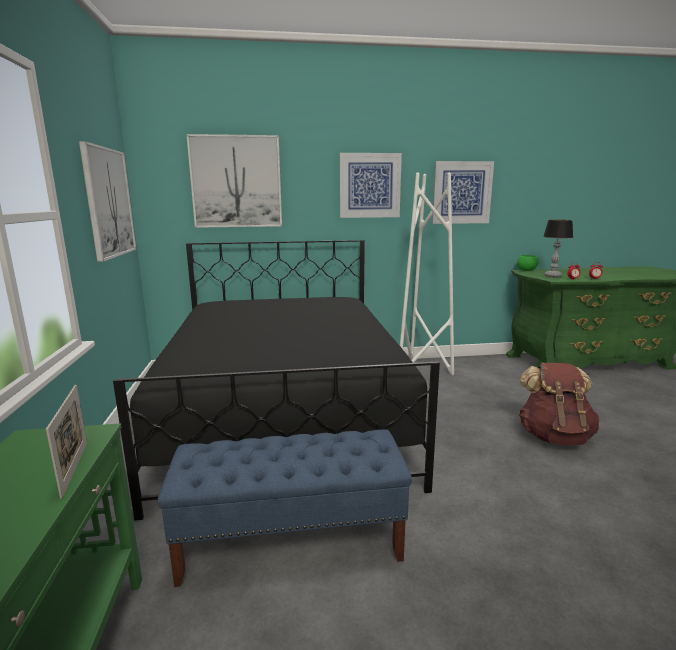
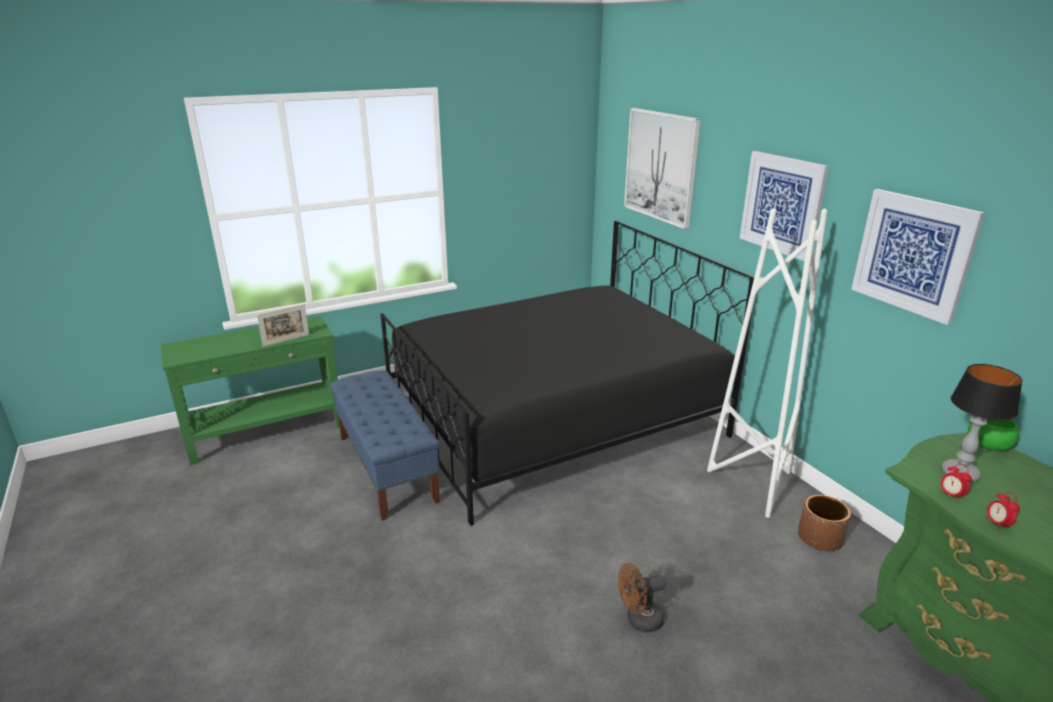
camera: 70 degrees right, 10 degrees up
(108, 203) = (536, 174): picture -> none
(474, 368) = (820, 537): none -> brown planter
(554, 436) = (639, 620): brown backpack -> brown fan

